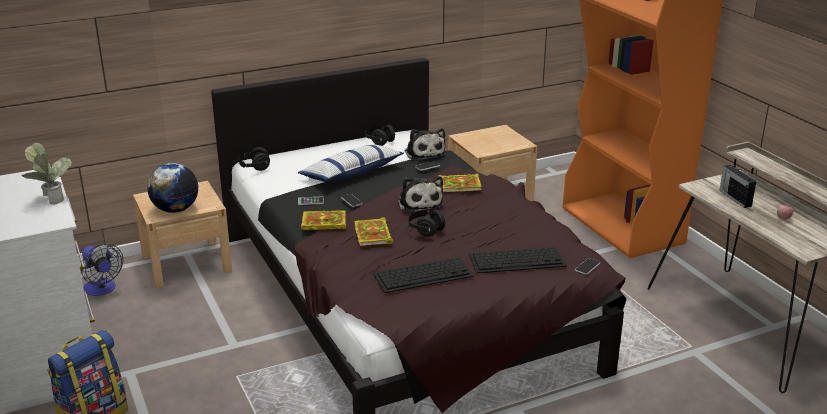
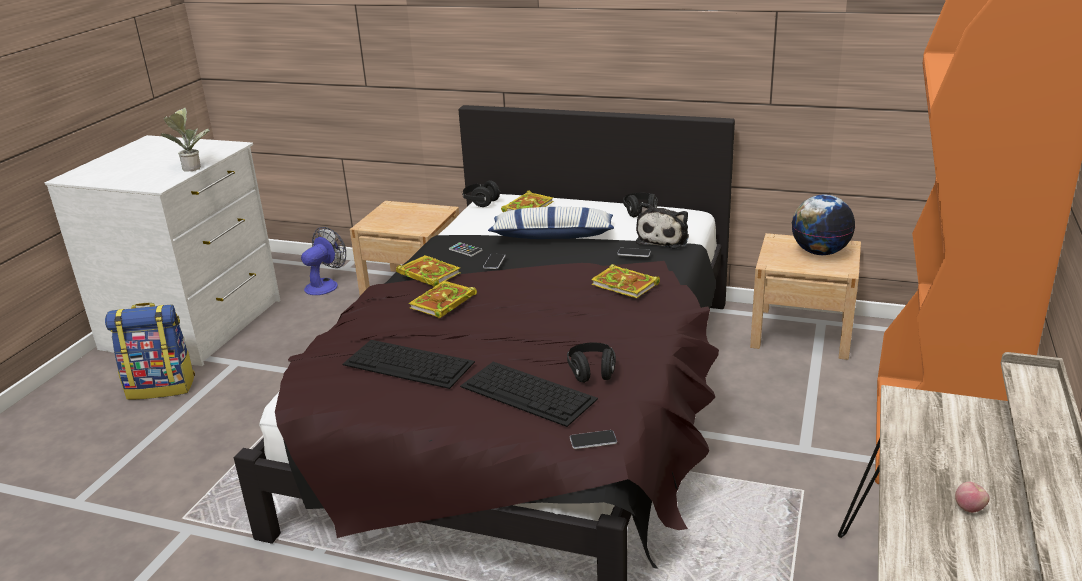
camera: 45 degrees right, 0 degrees up
(102, 289) = (325, 285): fan -> fan turned 150 degrees counterclockwise
(175, 209) = (389, 224): globe -> globe (820, 252)
(296, 160) = (528, 207): none -> book
(419, 203) = (551, 288): plush toy -> none
(425, 230) = (499, 318): black headphones -> black headphones (592, 372)
(734, 198) = (938, 440): radio -> none

